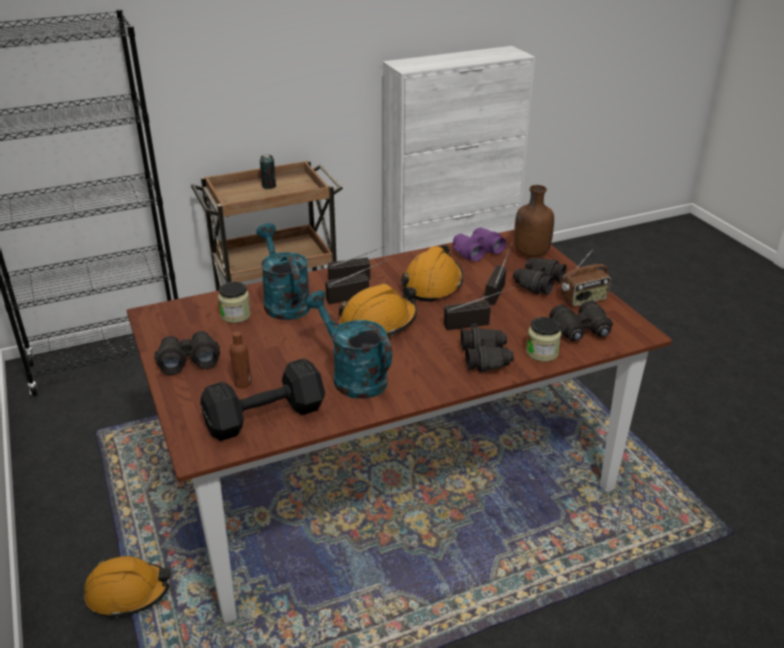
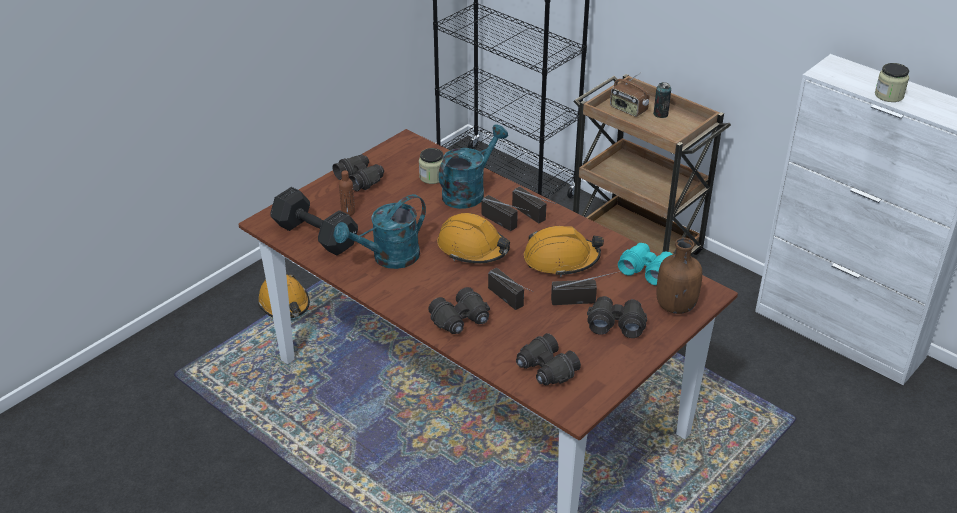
camera: 65 degrees right, 5 degrees up
(352, 376) = (388, 258): turquoise watering can -> turquoise watering can turned 150 degrees counterclockwise
(476, 251) = (647, 270): purple binoculars -> turquoise binoculars
(542, 353) = (492, 352): jar -> jar (889, 95)
(584, 299) = (609, 361): radio -> radio (628, 109)

